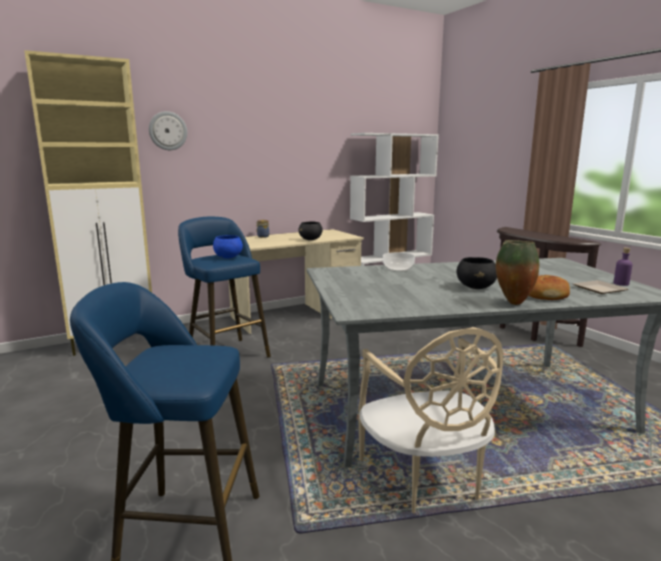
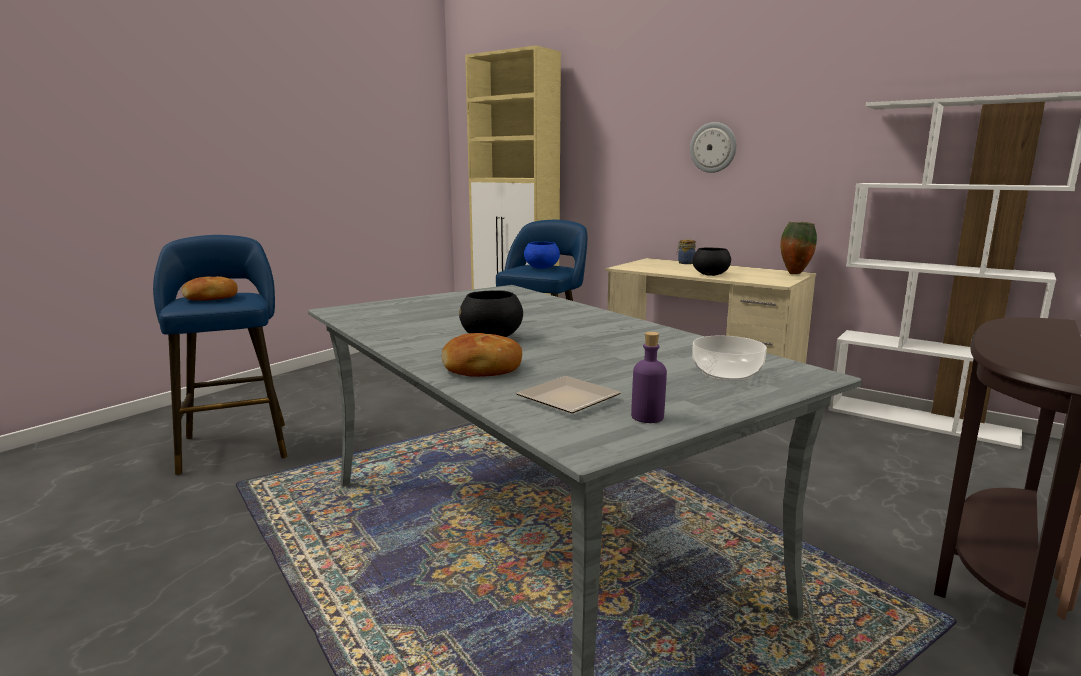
camera: 65 degrees right, 0 degrees up
(168, 131) = (599, 120): wall clock -> wall clock (713, 147)
(176, 362) = (211, 298): none -> bread
(398, 268) = (558, 306): bowl -> bowl (726, 373)
(425, 478) = (334, 532): beige chair -> none
(512, 303) = (419, 355): vase -> vase (794, 274)

